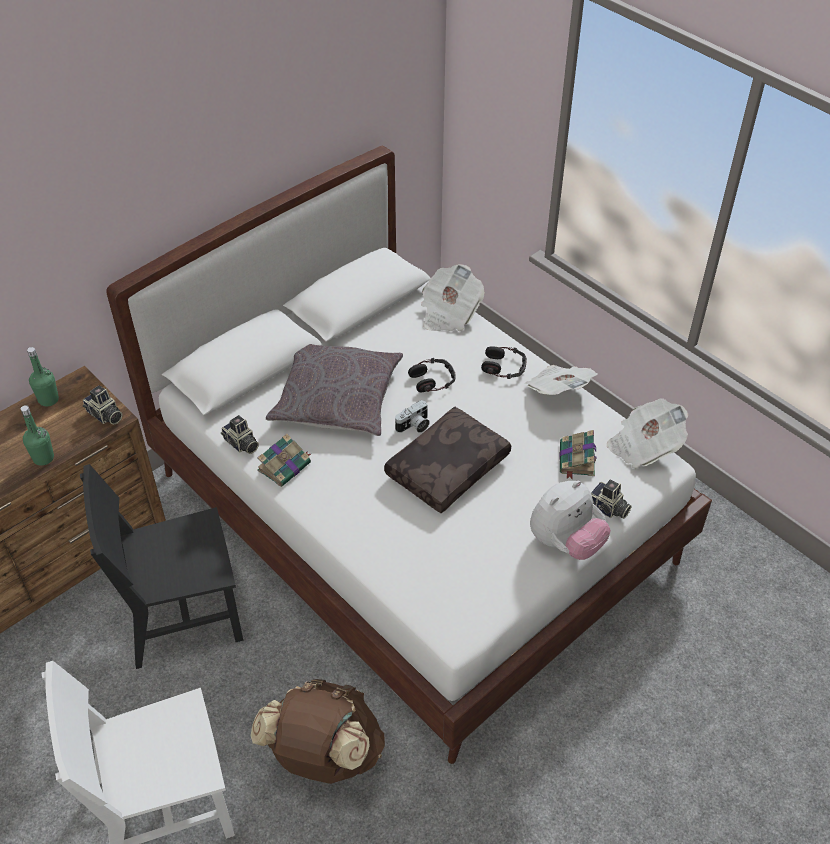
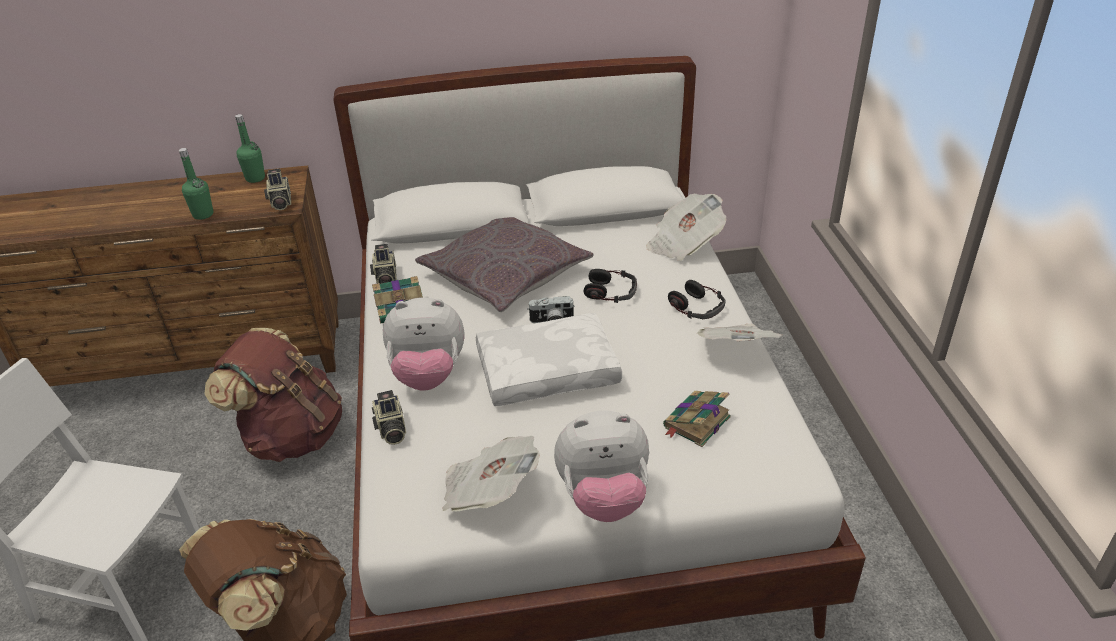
camera: 35 degrees right, 10 degrees down
(182, 616) = (291, 435): black chair -> brown backpack
(364, 512) = (428, 375): none -> plush toy
(447, 466) = (548, 370): brown pillow -> white pillow
(608, 509) = (686, 487): camera -> camera (390, 429)
(644, 446) = (792, 443): newspaper -> newspaper (489, 492)

